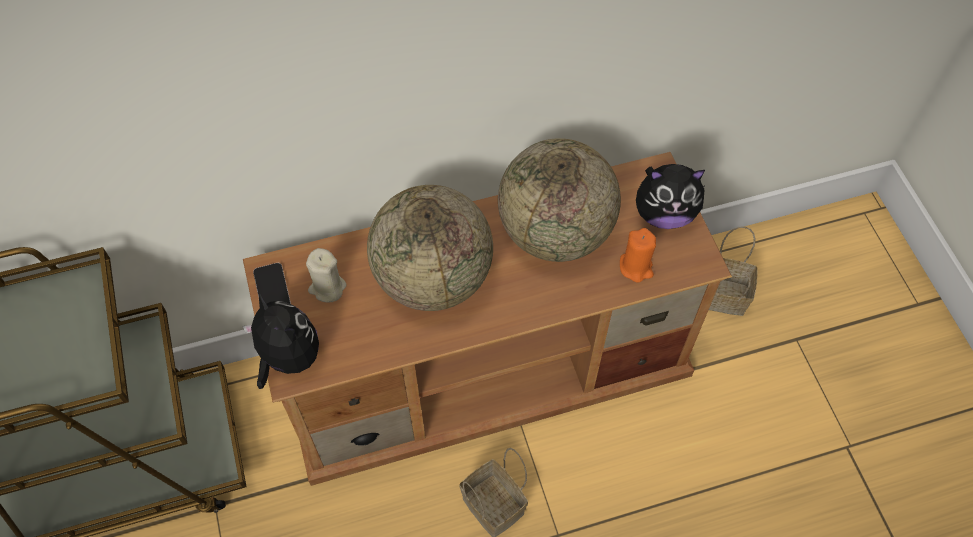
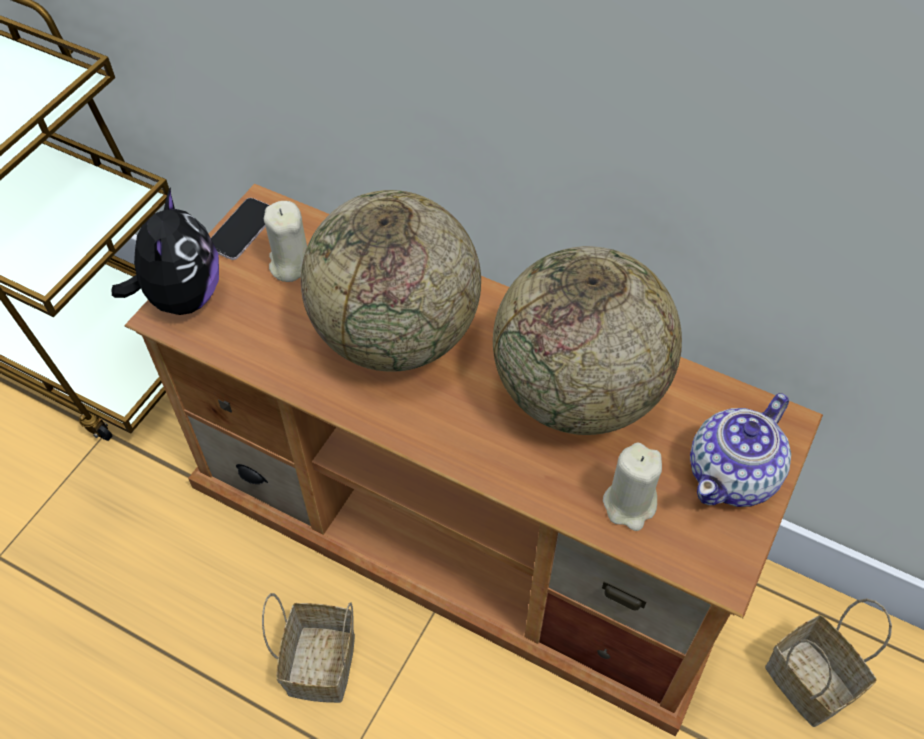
camera: 45 degrees right, 5 degrees down
(636, 267) = (629, 504): orange candle -> beige candle
(664, 214) = (733, 475): plush toy -> teapot

